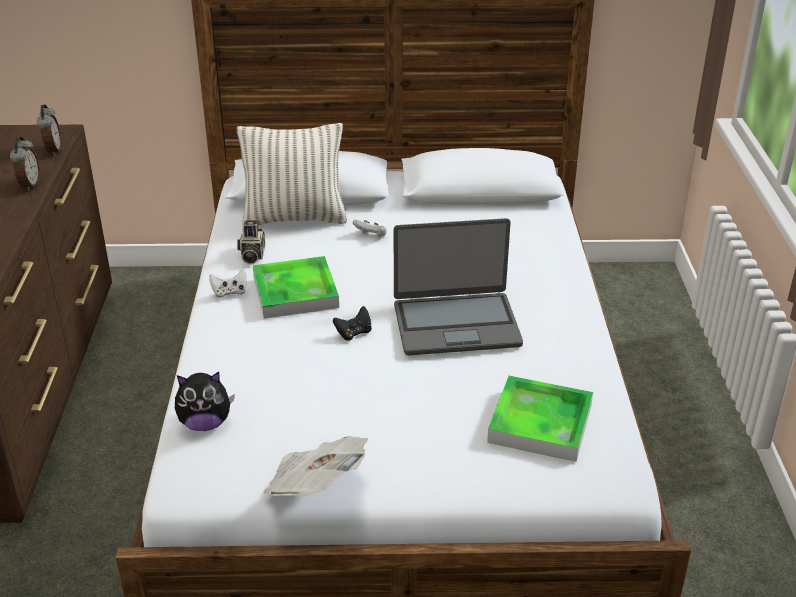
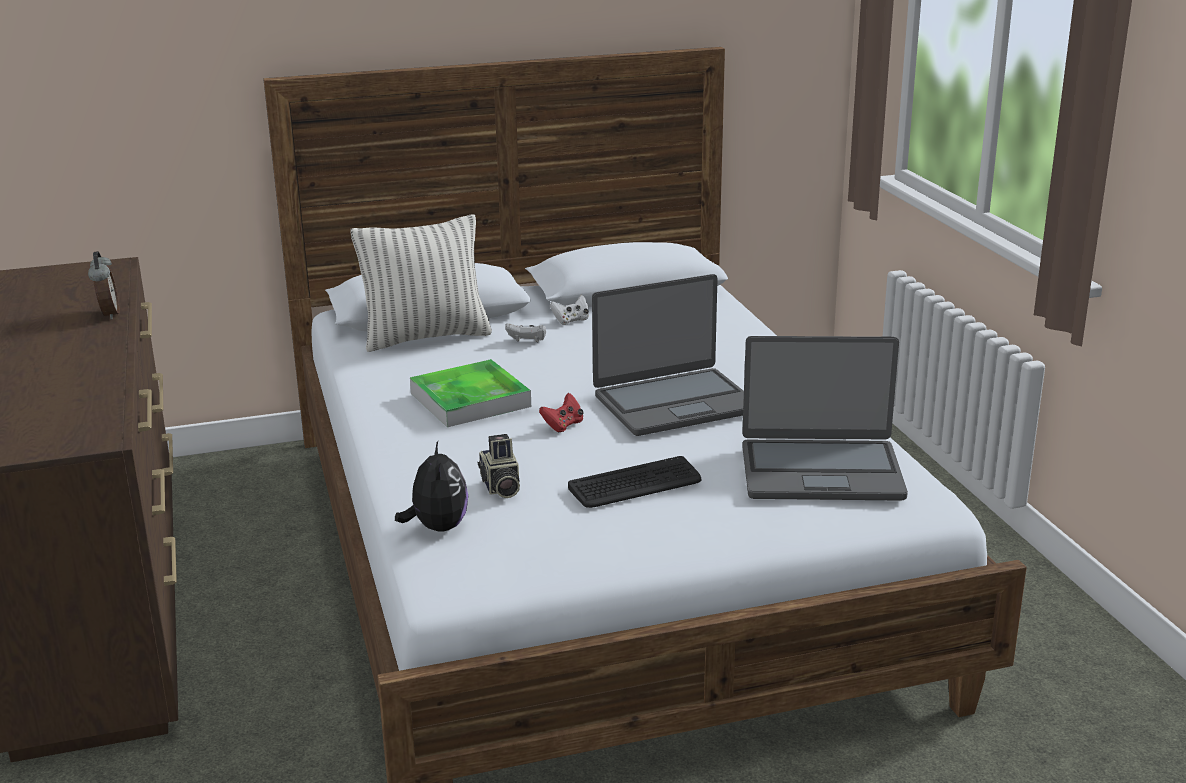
camera: 15 degrees left, 10 degrees down
(53, 150) = (116, 282): alarm clock -> none
(205, 424) = (437, 527): plush toy -> plush toy turned 75 degrees counterclockwise
(229, 292) = (390, 411): white game controller -> white game controller (571, 321)
(251, 255) = (395, 375): camera -> camera (500, 487)
(316, 486) = (605, 560): newspaper -> none
(354, 333) = (563, 425): black game controller -> red game controller
(379, 409) = (635, 484): none -> keyboard
(540, 423) = (821, 471): tray -> laptop

